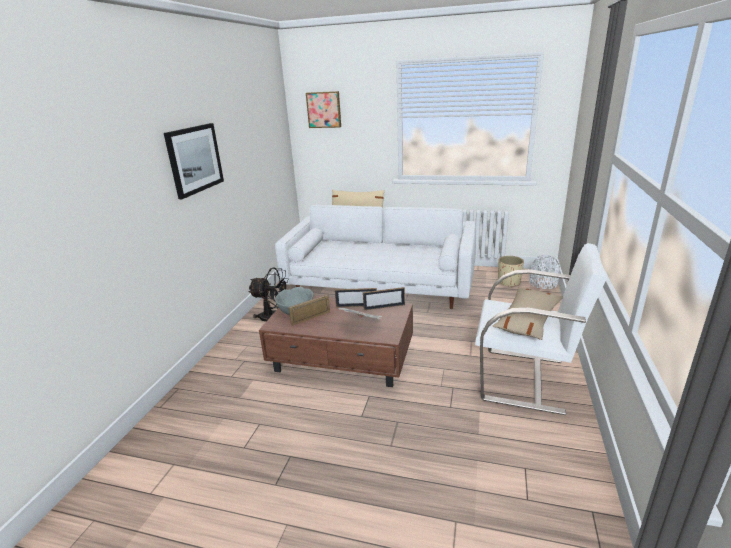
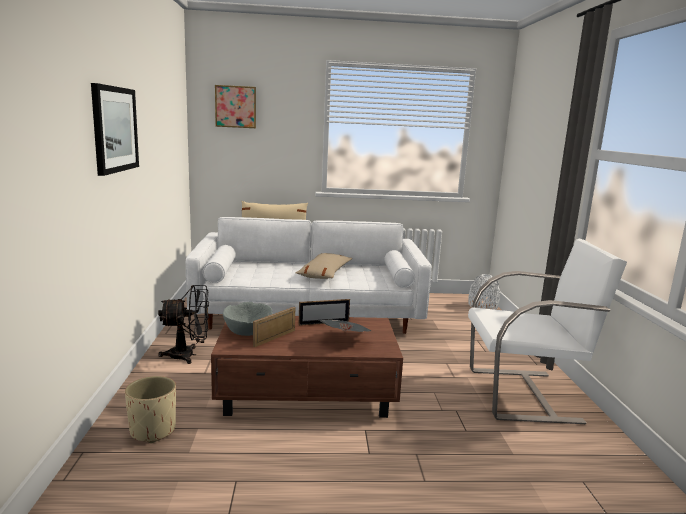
camera: 20 degrees left, 10 degrees down
(384, 307) = (358, 323): picture frame -> none
(509, 282) = (449, 306): beige planter -> beige planter (153, 430)
(527, 320) = (530, 323): beige pillow -> beige pillow (324, 274)

